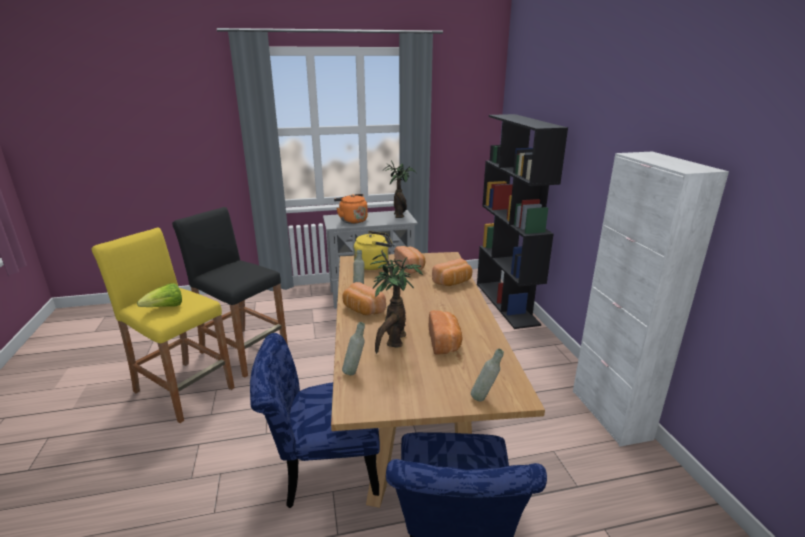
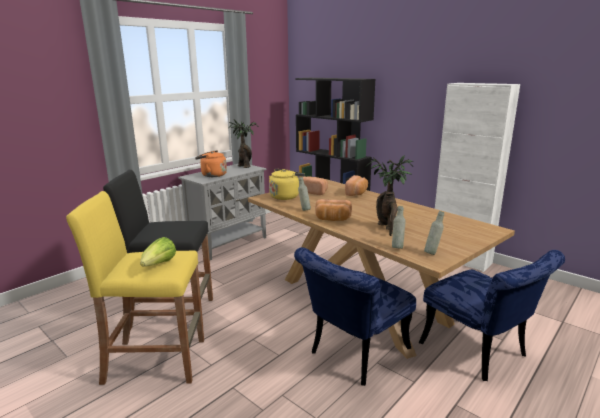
camera: 35 degrees left, 5 degrees down
(445, 343) = (415, 220): bread -> none
(484, 398) = (483, 235): grey bottle -> grey bottle (432, 253)

